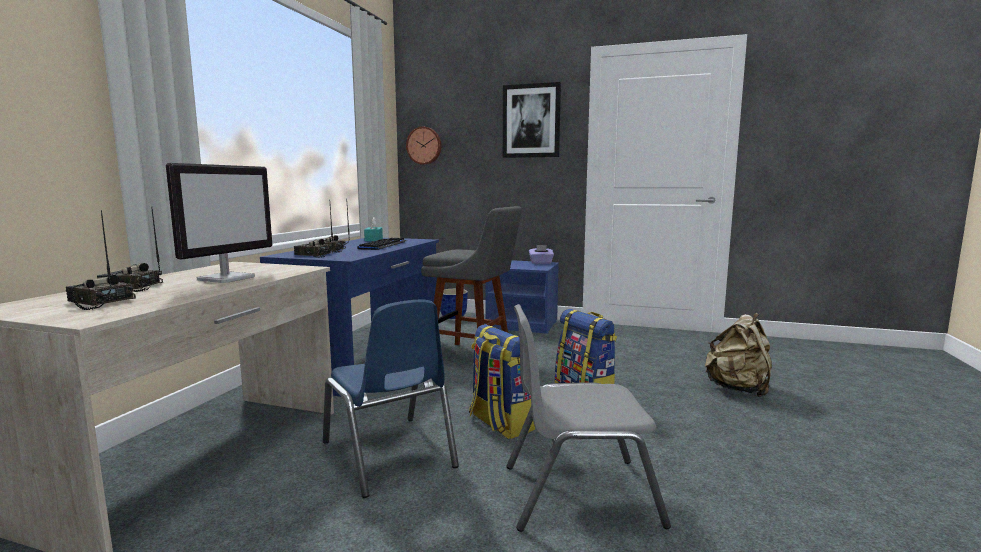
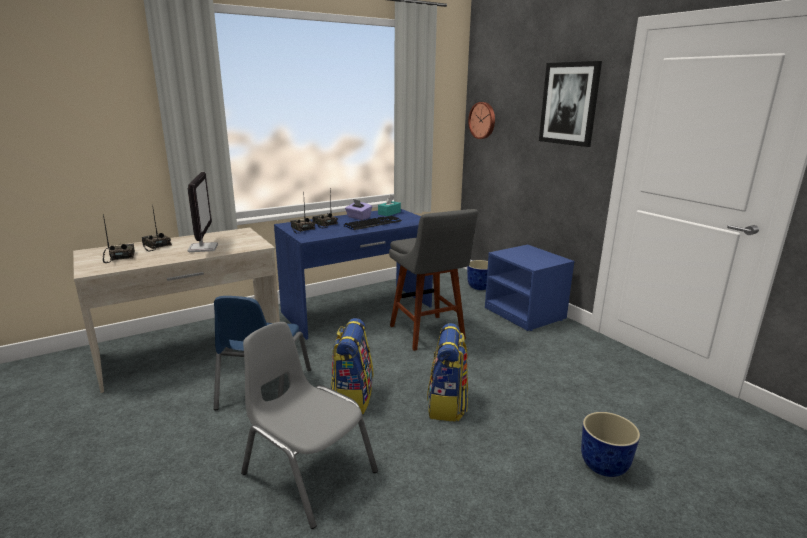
camera: 40 degrees right, 10 degrees up
(227, 278) = (203, 248): monitor -> monitor turned 75 degrees counterclockwise
(541, 263) = (553, 257): purple tissue box -> purple tissue box (358, 217)
(738, 389) = (603, 466): beige backpack -> planter

